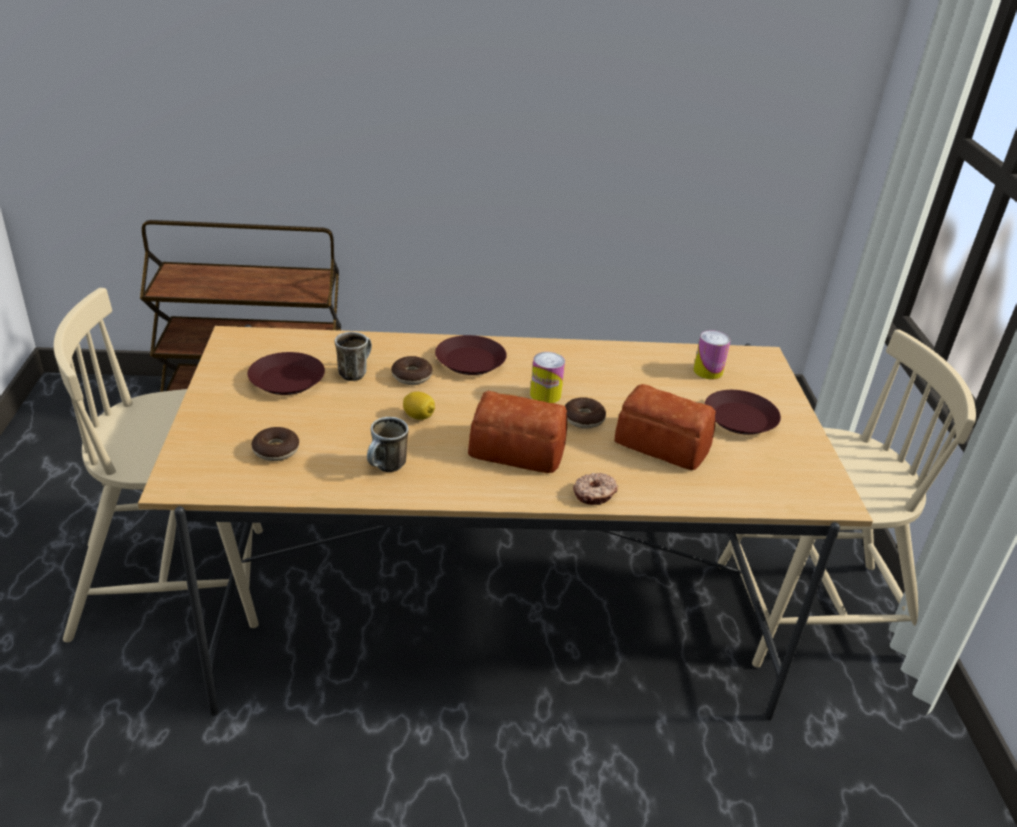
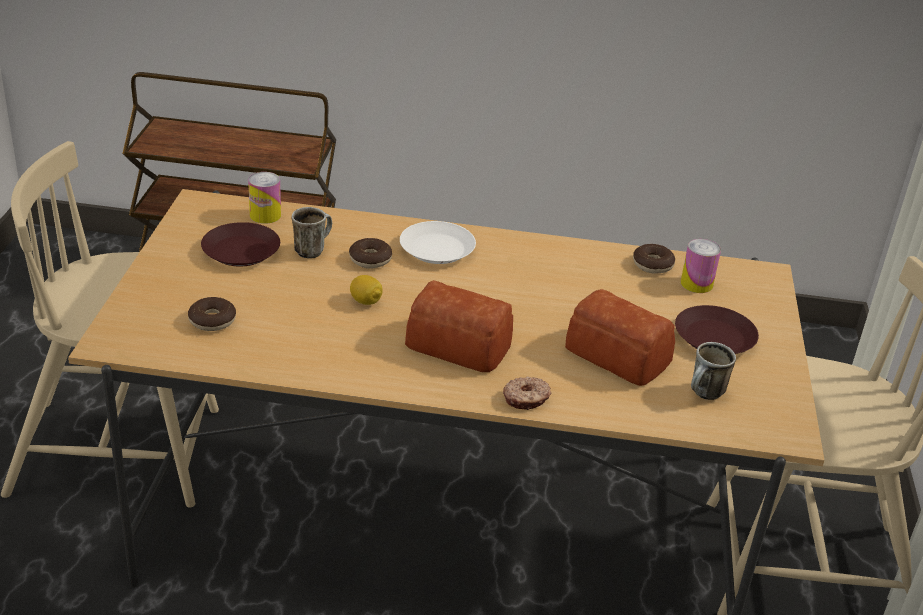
camera: 10 degrees right, 0 degrees up
(387, 468) = (318, 350): mug -> mug (705, 395)
(470, 361) = (437, 249): brown plate -> white plate
(545, 395) = (506, 292): can -> can (265, 215)
(583, 419) = (540, 321): donut -> donut (652, 265)

